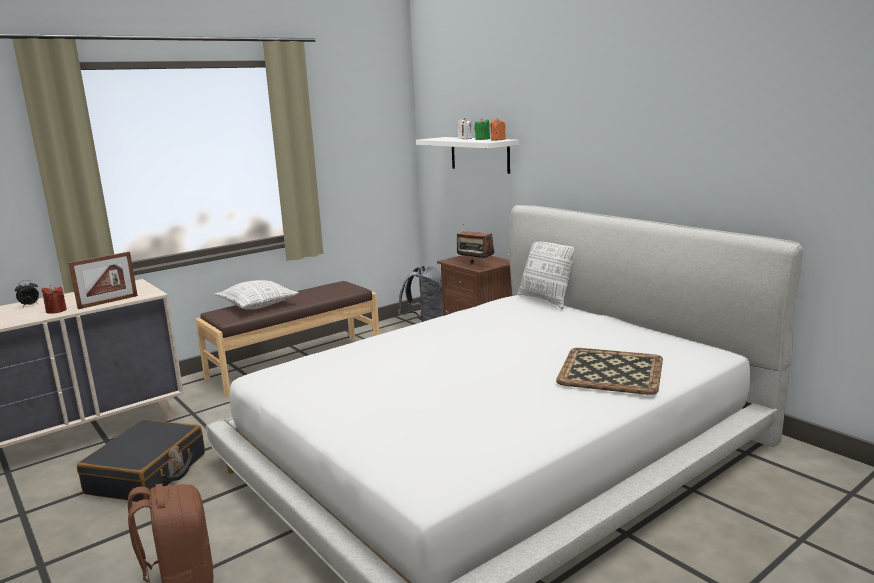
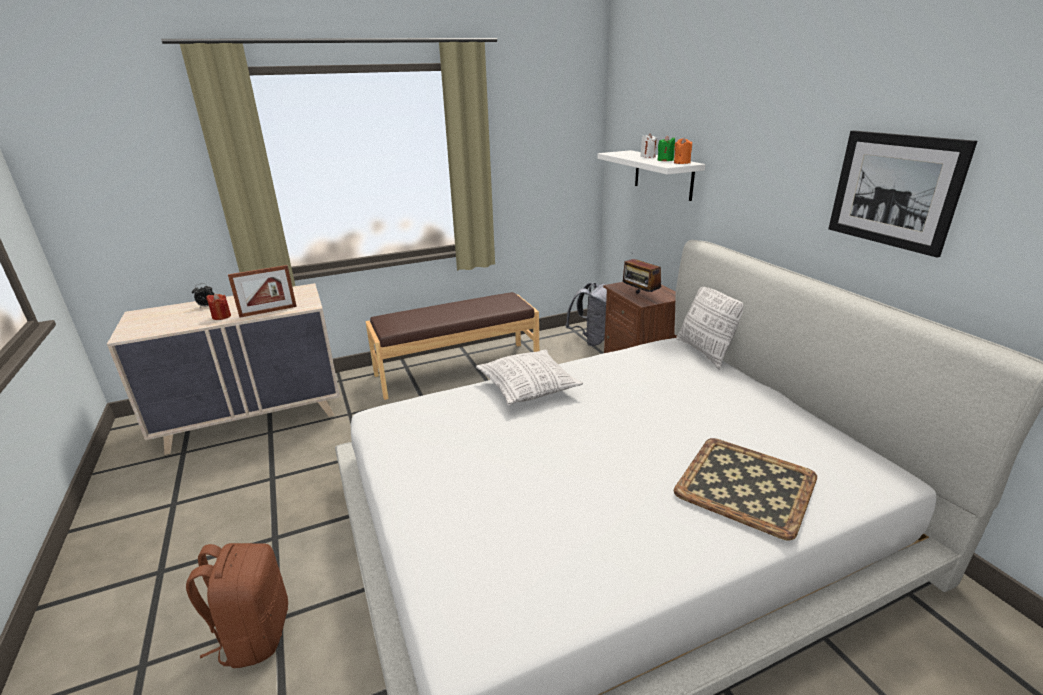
camera: 15 degrees right, 10 degrees up
(147, 474) = (285, 480): black suitcase -> none
(258, 304) = (423, 313): pillow -> pillow (528, 388)
(673, 138) = (894, 190): none -> picture

